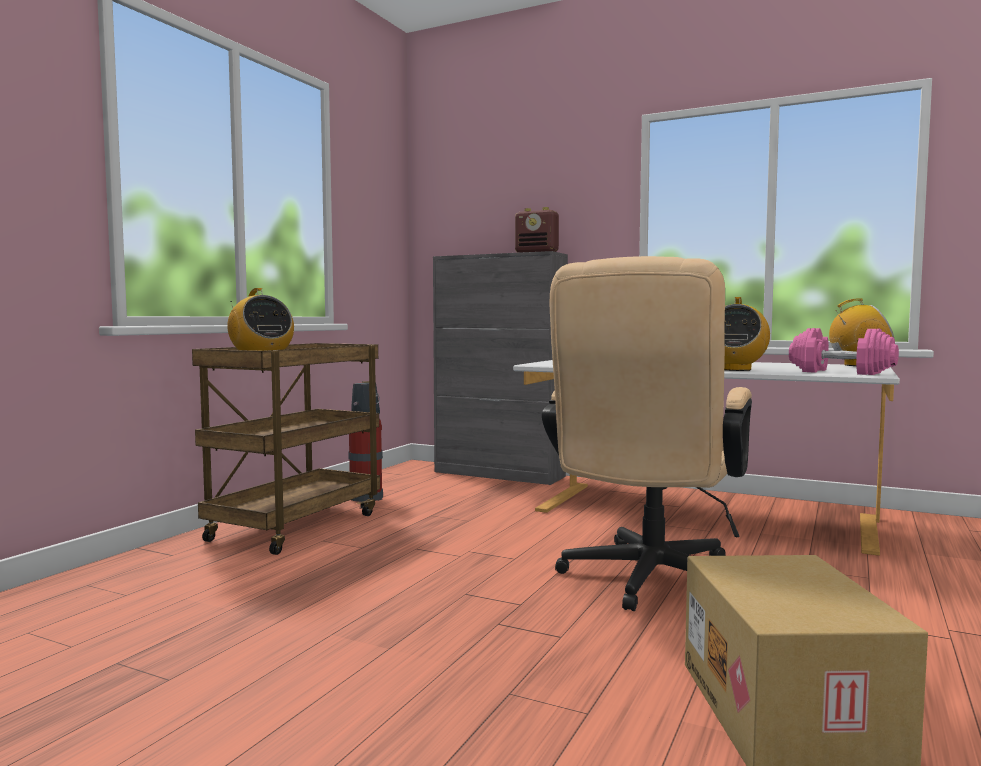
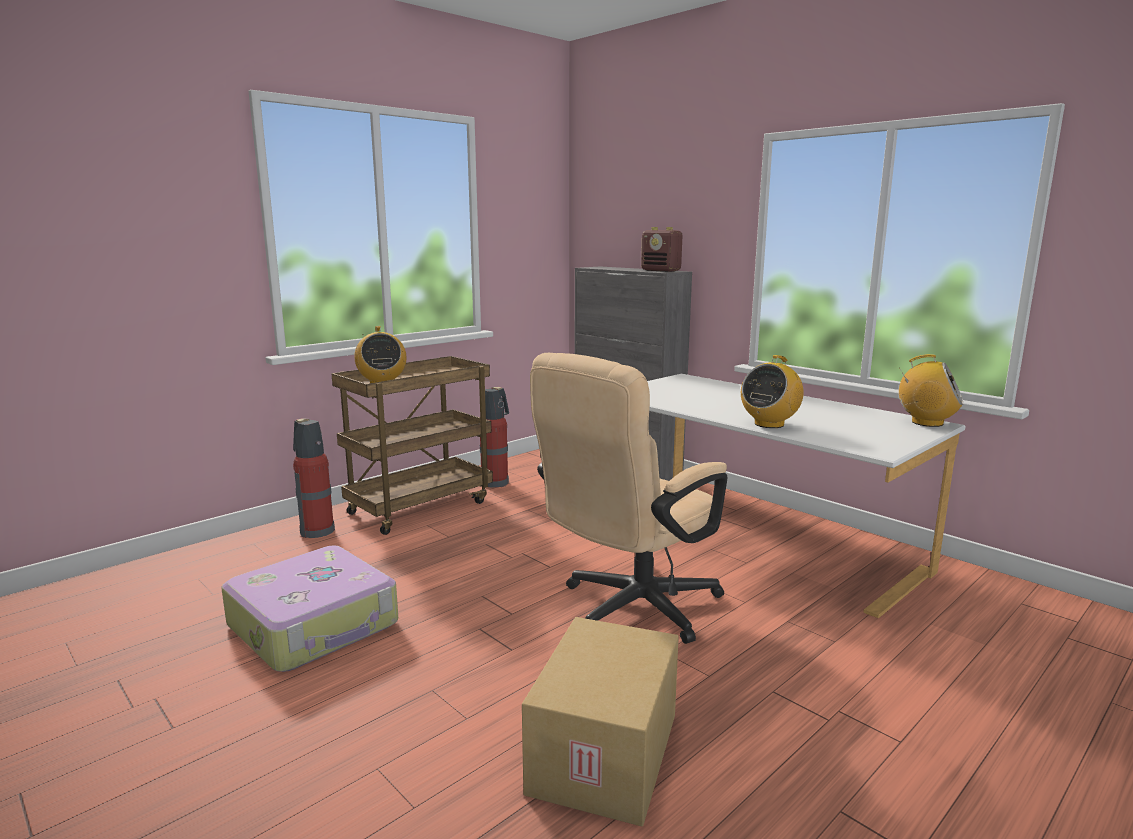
camera: 20 degrees right, 10 degrees up
(173, 562) = (316, 531): none -> fire extinguisher
(271, 654) = (315, 625): none -> suitcase
(840, 372) = (859, 442): pink dumbbell -> none

